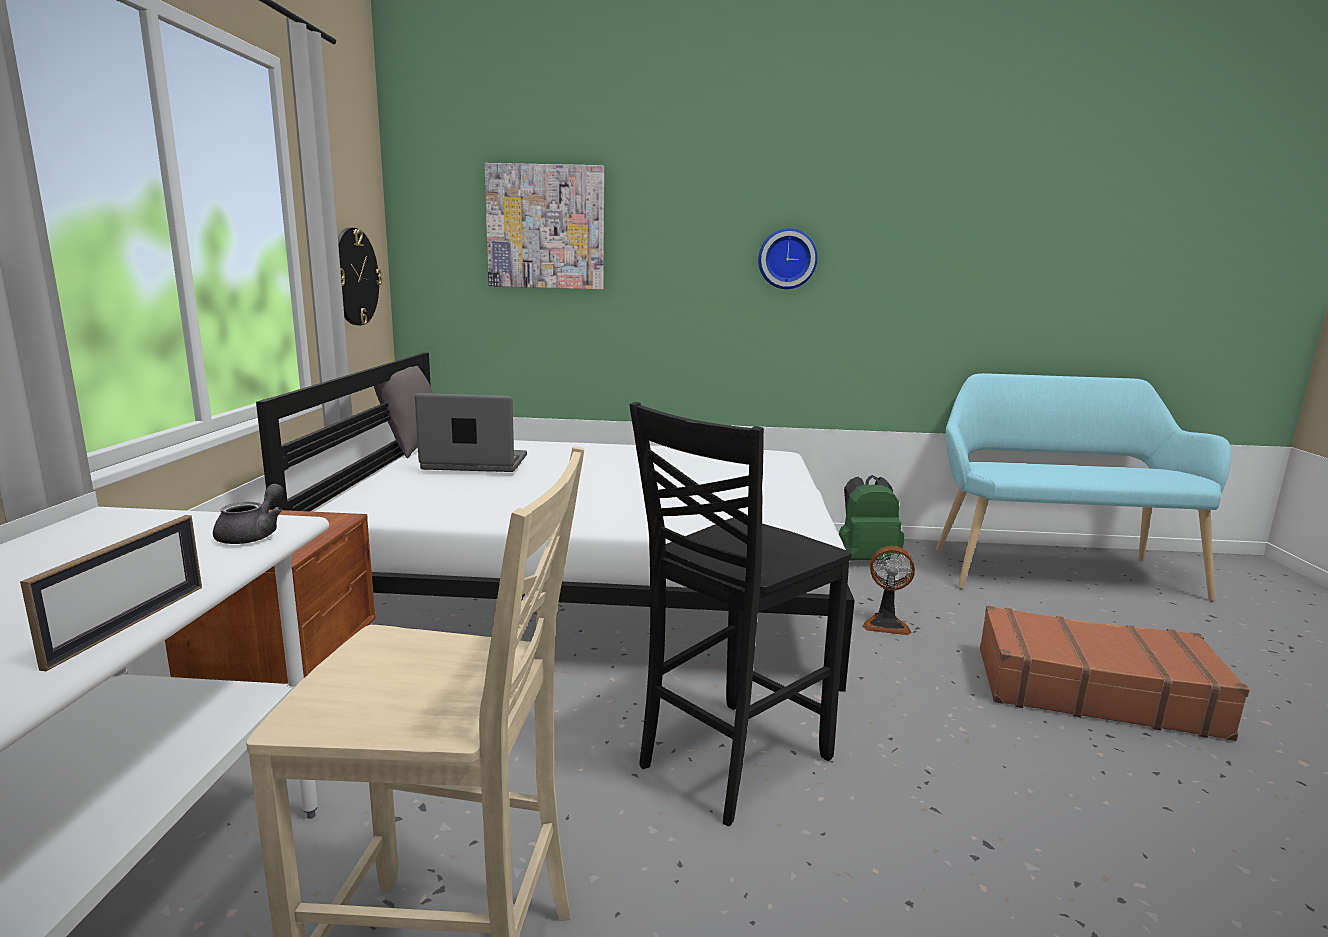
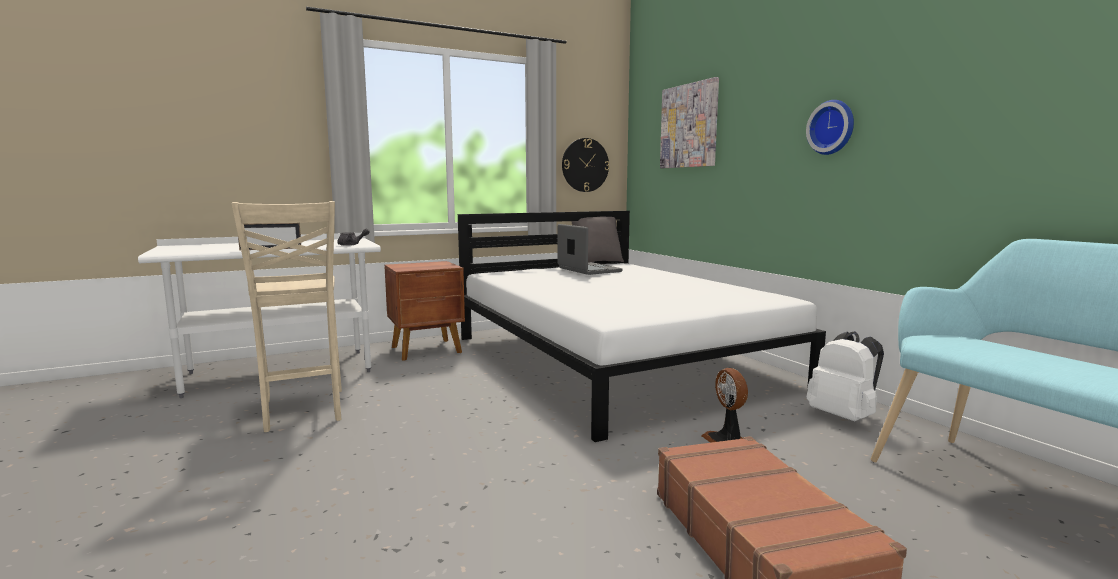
camera: 60 degrees right, 5 degrees down
(729, 761) = (476, 426): black chair -> none
(865, 559) = (843, 417): green backpack -> white backpack

